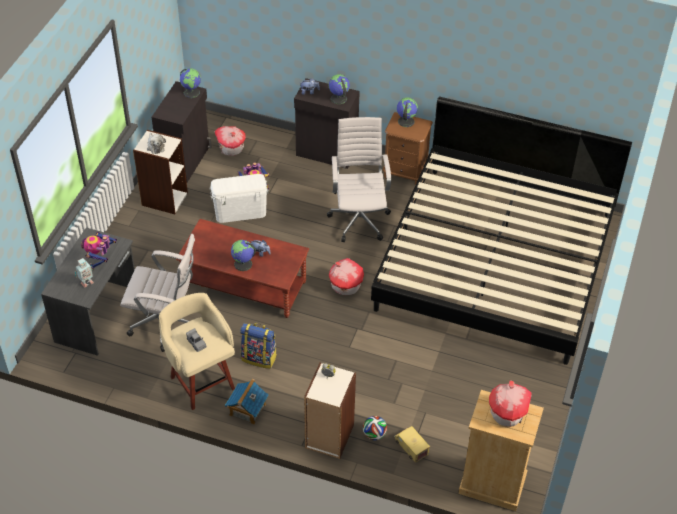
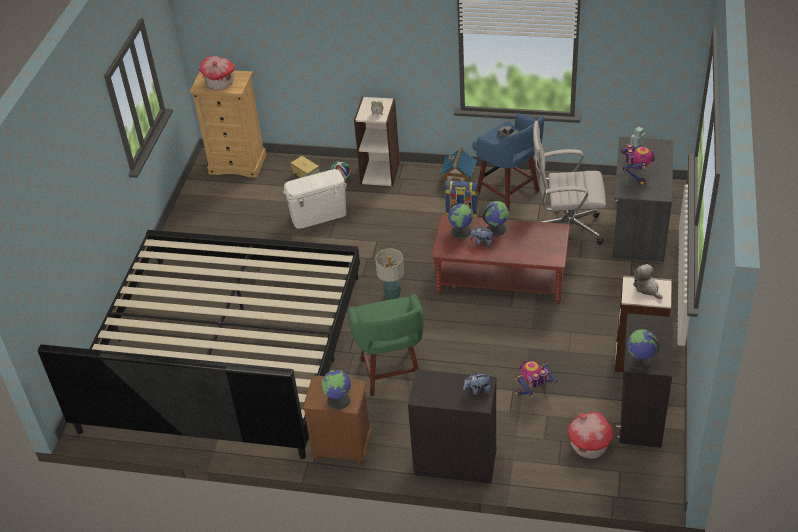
camera: 175 degrees right, 5 degrees down
(201, 381) = (509, 192): beige stool -> blue stool
(240, 212) = (539, 358): white storage box -> white storage box (318, 215)
(338, 98) = (434, 386): globe -> globe (461, 231)
(345, 286) = (393, 296): toy house -> table lamp
(359, 219) = (392, 374): white office chair -> green stool

